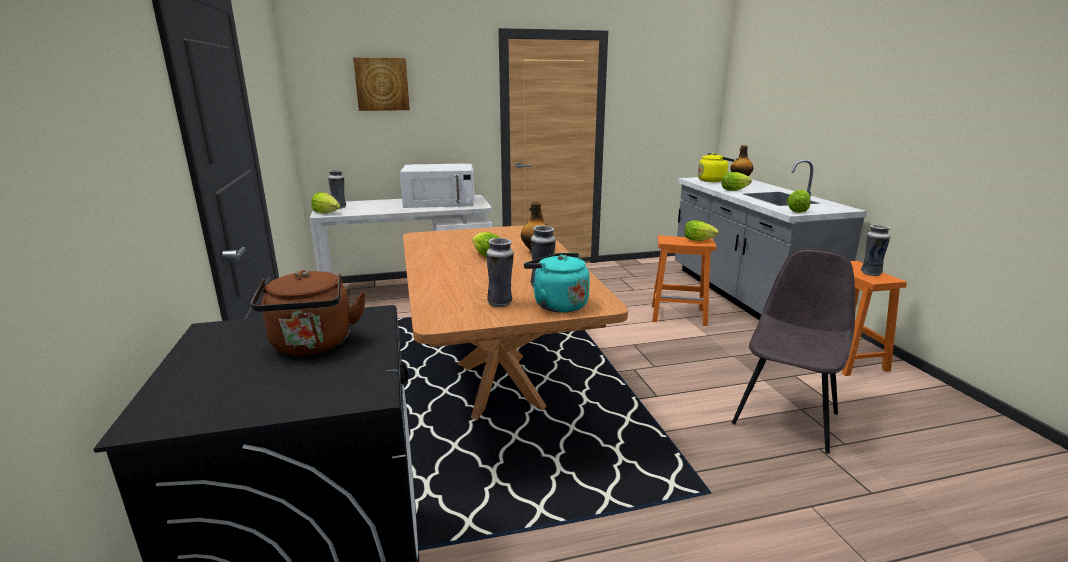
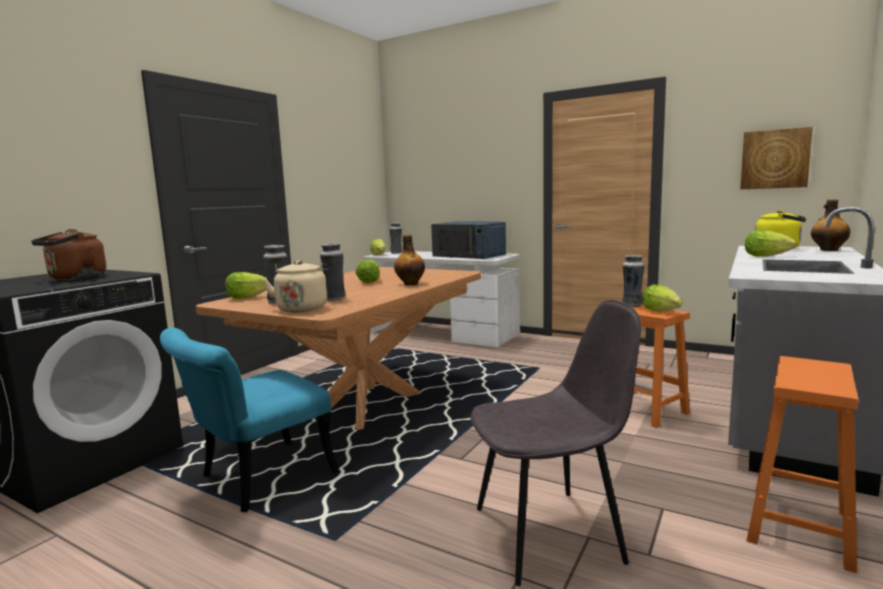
camera: 45 degrees right, 10 degrees down
(382, 84) = (445, 154): picture -> picture (775, 159)
(440, 202) = (469, 255): white microwave -> blue microwave
(557, 304) = (302, 308): turquoise kettle -> beige kettle
(561, 492) = (256, 480): none -> turquoise chair
(797, 211) = (766, 275): lettuce -> lettuce (247, 298)
(870, 273) = (818, 378): vase -> vase (632, 305)

